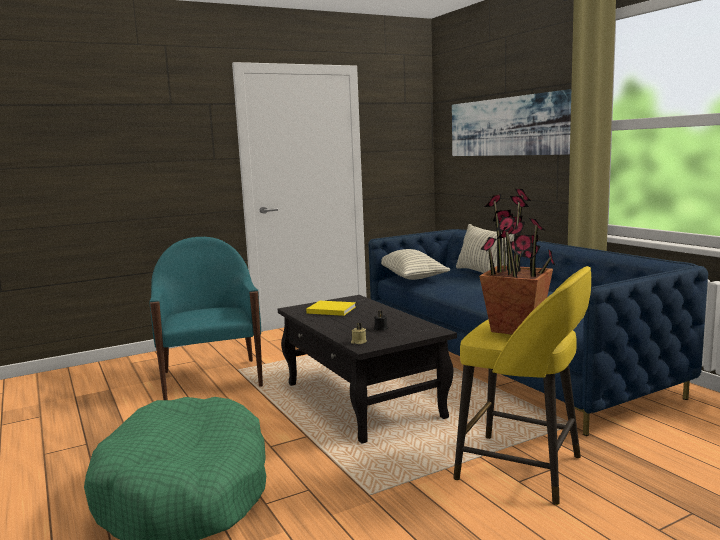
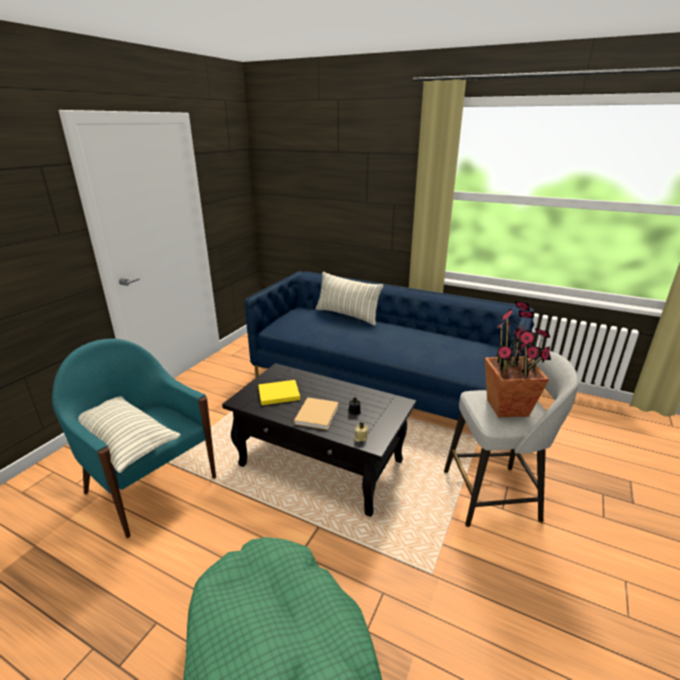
camera: 35 degrees left, 15 degrees up
(344, 324) = (317, 414): none -> beige book
(410, 277) = (289, 327): pillow -> pillow (123, 443)
(506, 126) = (340, 183): picture -> none
(523, 469) = (493, 495): yellow stool -> grey stool

